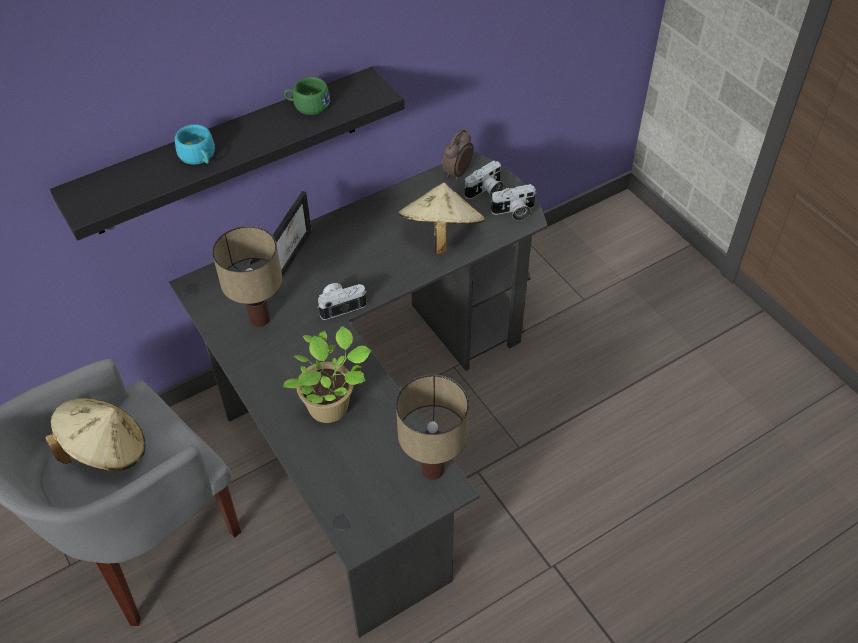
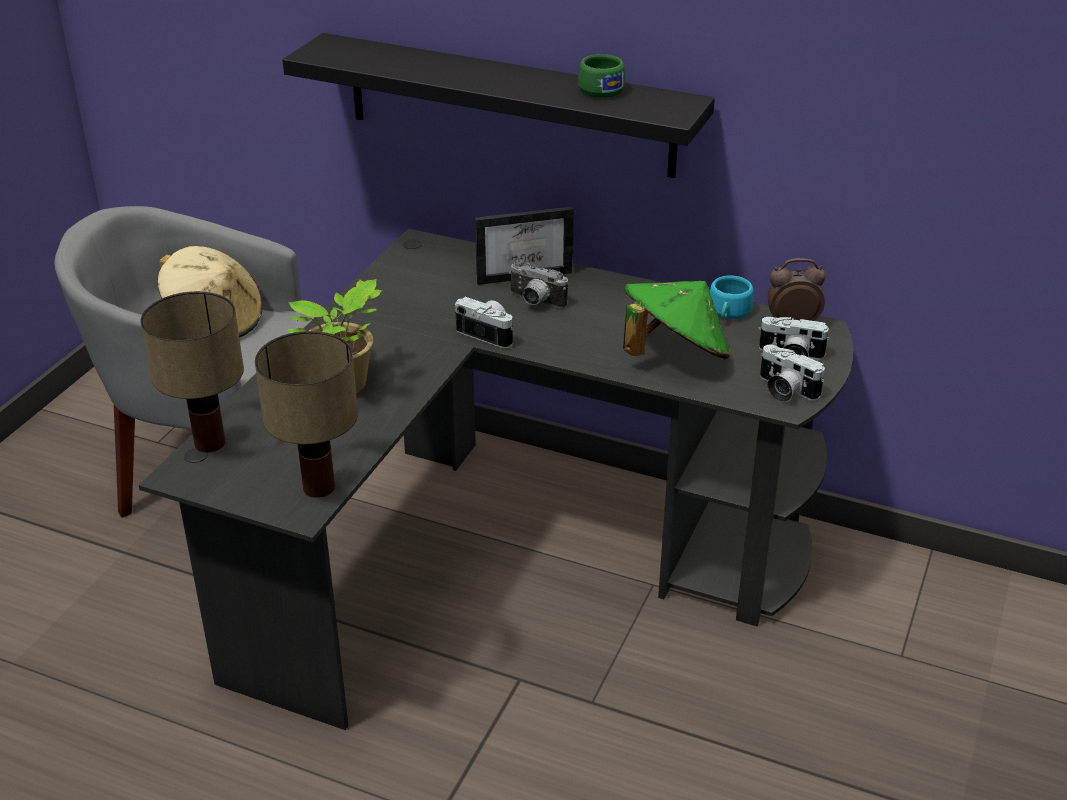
camera: 55 degrees right, 15 degrees down
(199, 156) = (447, 70): turquoise cup -> turquoise cup (728, 313)
(260, 320) = (414, 295): table lamp -> table lamp (208, 444)
(327, 266) = (535, 302): none -> camera
(440, 236) = (674, 354): beige hat -> green hat

